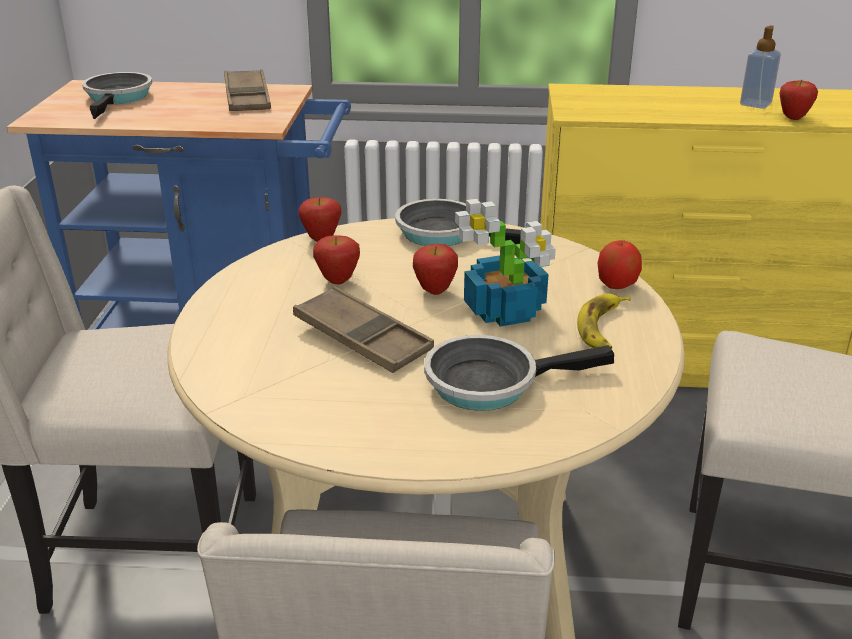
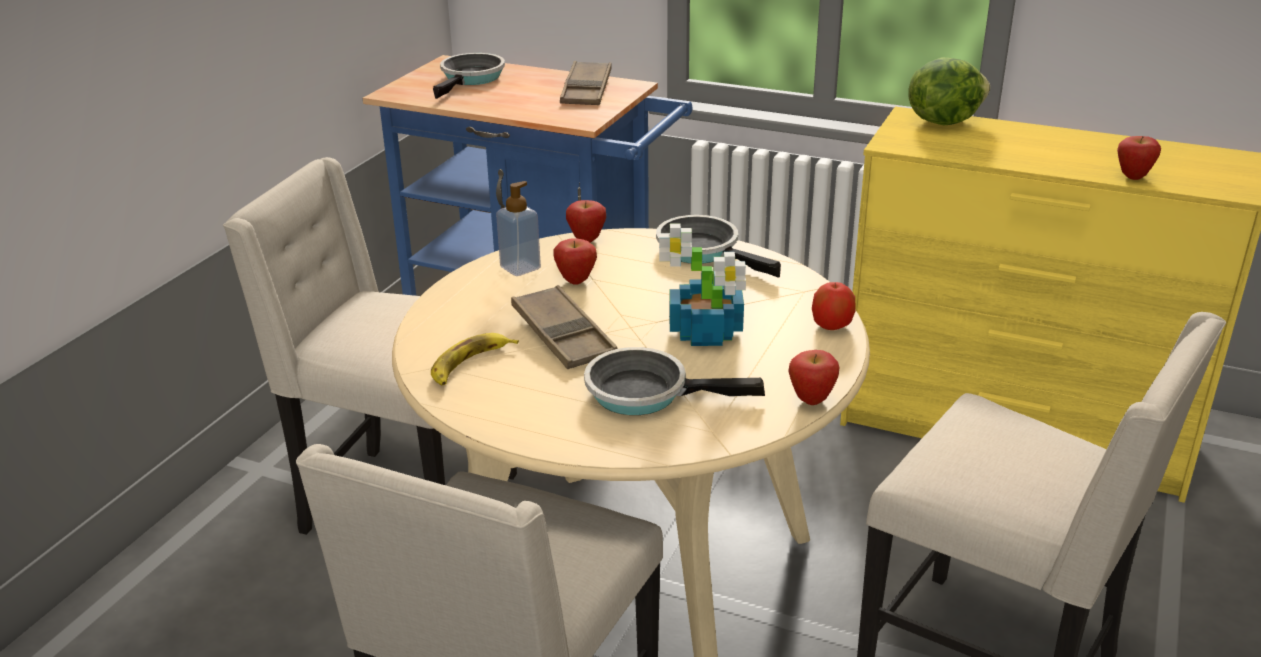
camera: 20 degrees right, 0 degrees up
(435, 291) = (655, 304): apple -> apple (811, 400)
(600, 90) = (943, 121): none -> lettuce
(603, 328) = (785, 363): banana -> banana (469, 365)
(755, 104) = (1105, 156): soap dispenser -> soap dispenser (520, 268)

